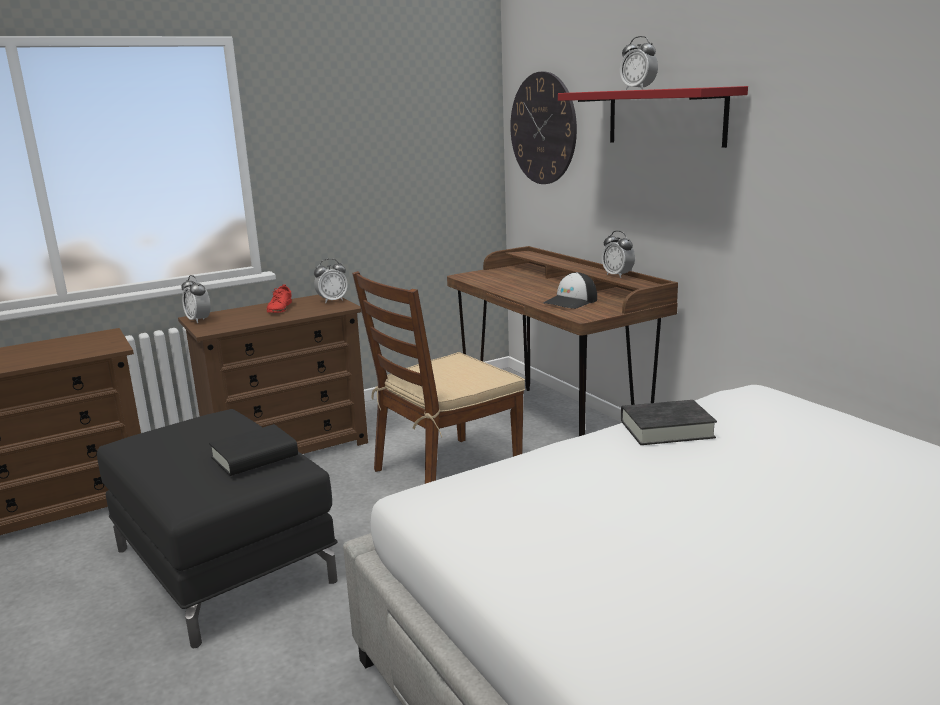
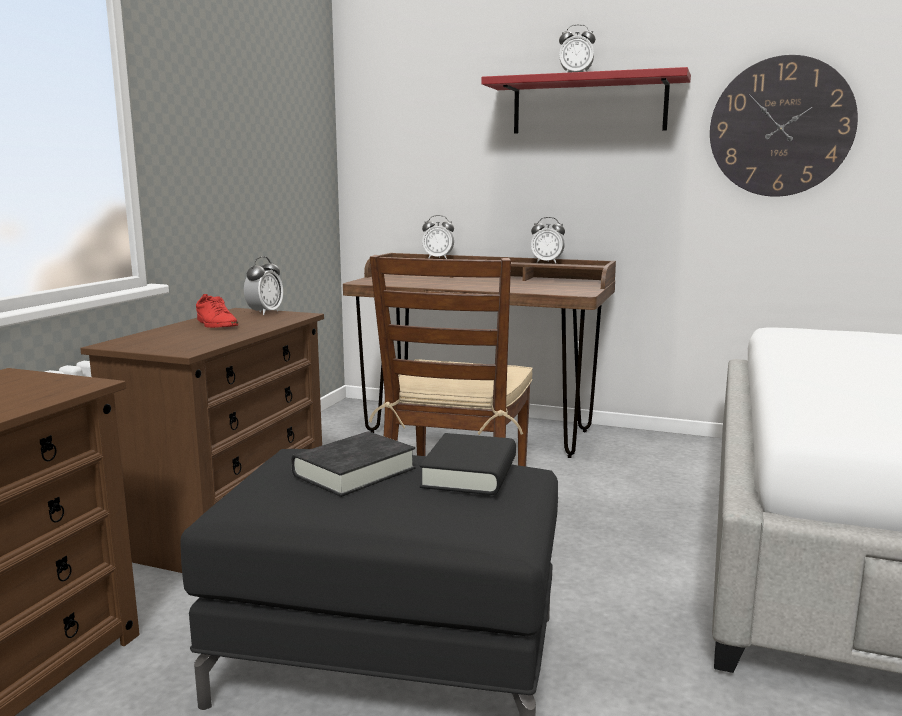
camera: 40 degrees left, 5 degrees down
(199, 320) = (131, 345): alarm clock -> alarm clock (438, 258)
(543, 128) = (407, 124): wall clock -> wall clock (781, 127)
(571, 302) = (535, 287): cap -> none
(666, 429) = (813, 355): black book -> black book (354, 472)

